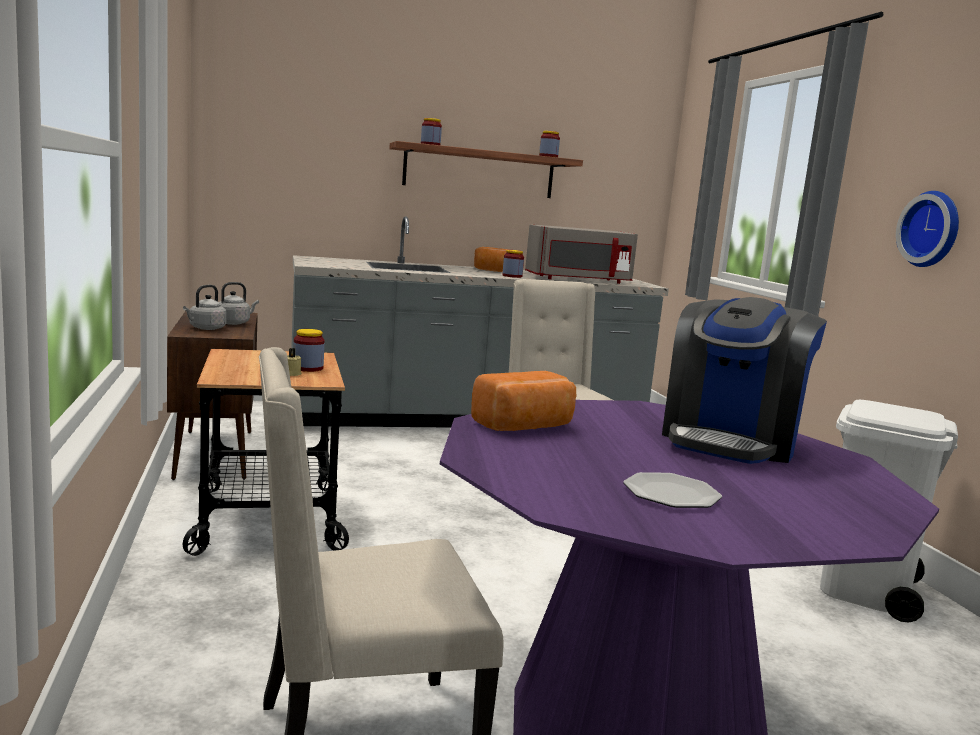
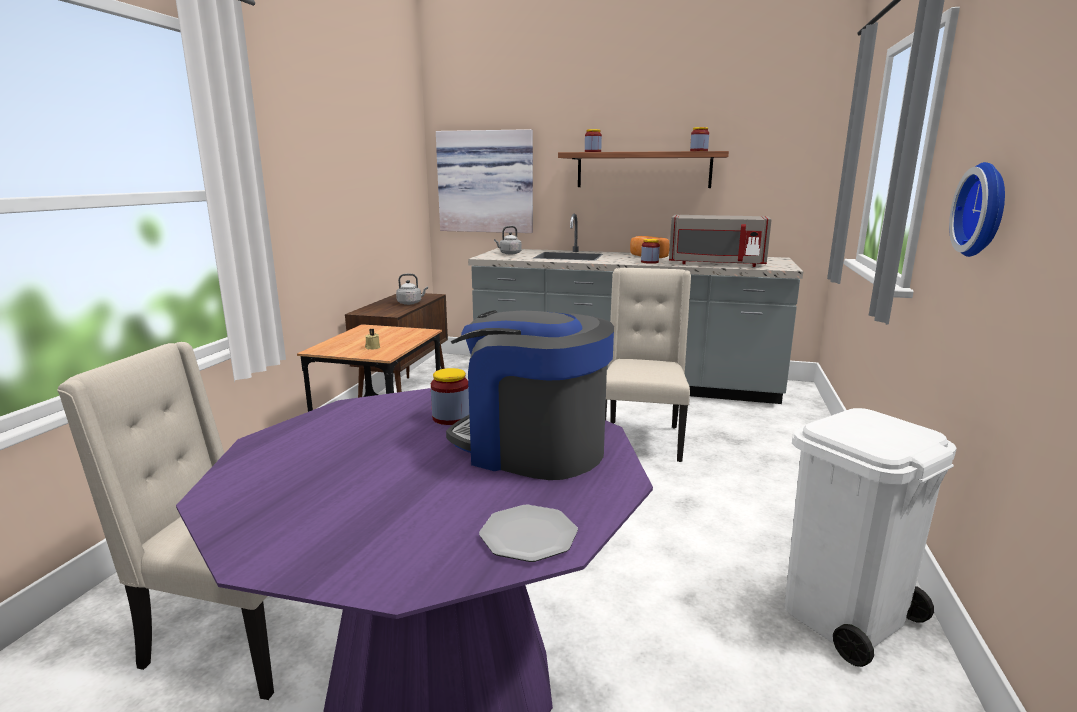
camera: 30 degrees right, 5 degrees up
(206, 328) = (382, 308): grey kettle -> grey kettle (509, 253)
(280, 168) = (486, 182): none -> picture
(308, 368) = (394, 343): jar -> jar (451, 418)
(525, 426) = (373, 413): bread -> none
(671, 494) = (336, 498): plate -> plate (529, 535)
(731, 441) = (531, 448): coffee machine -> coffee machine turned 60 degrees clockwise

